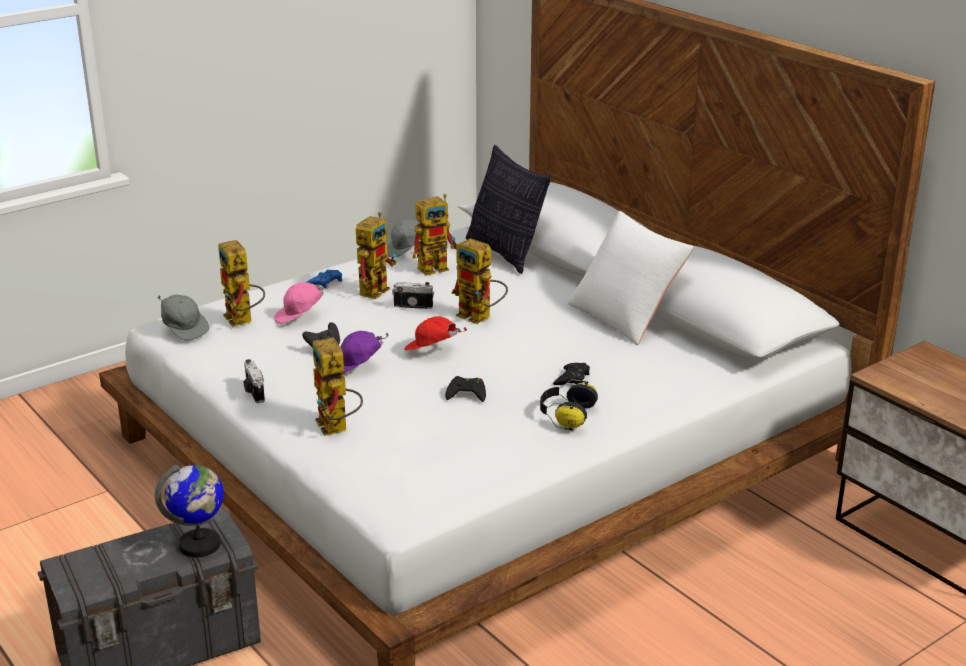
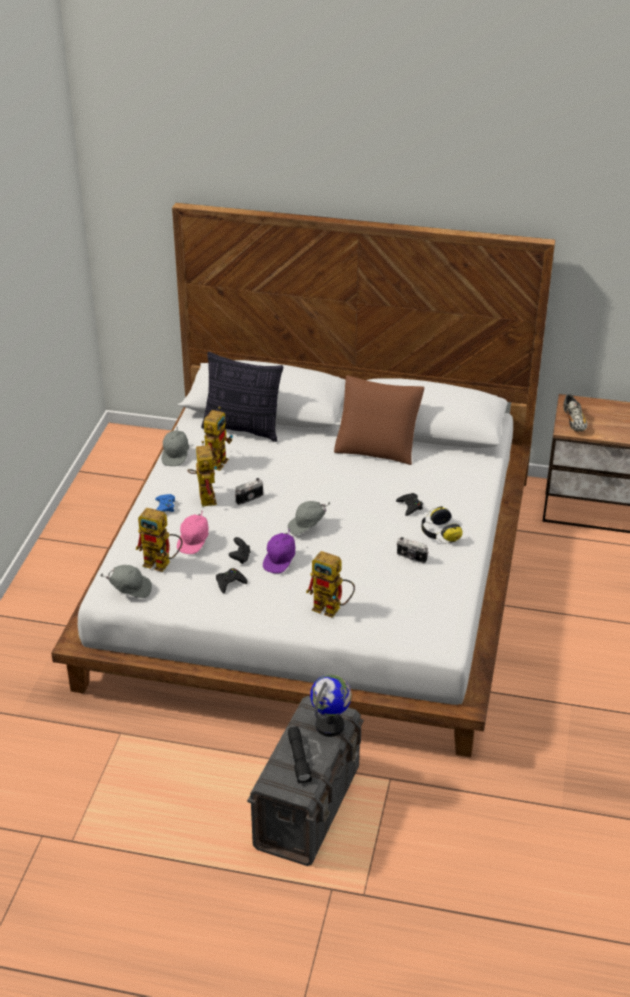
camera: 40 degrees left, 10 degrees up
(122, 558) = (299, 760): none -> black flashlight
(254, 392) = (247, 611): camera -> camera (411, 557)
(432, 350) = (307, 526): red cap -> grey cap
(466, 394) = (367, 546): black game controller -> black game controller (230, 583)
(480, 317) = (300, 487): toy robot -> none
(626, 316) = (377, 446): white pillow -> brown pillow
(900, 373) = (574, 422): none -> shoe

